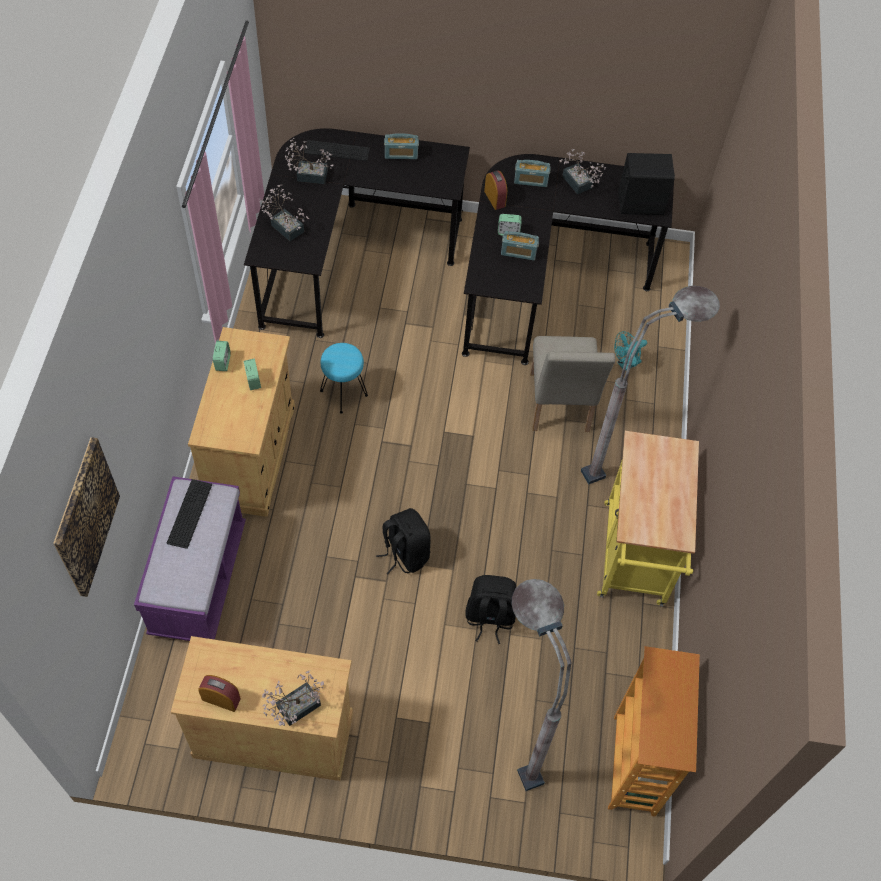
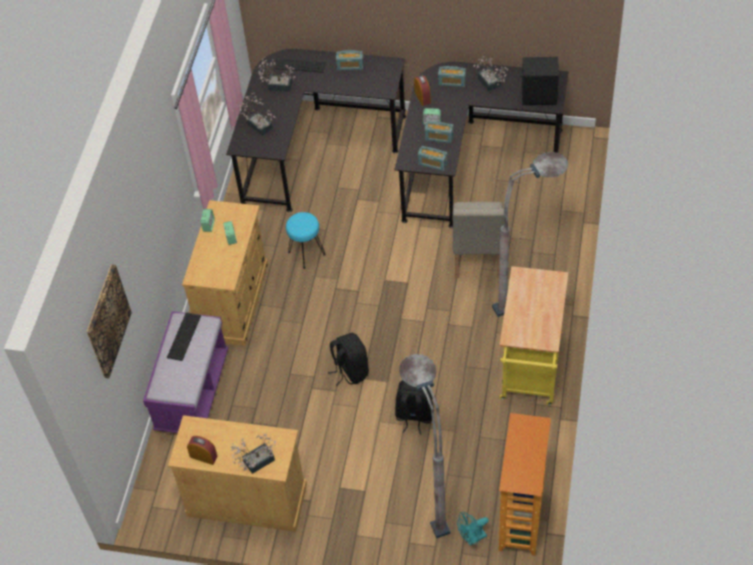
camera: 10 degrees right, 5 degrees down
(512, 287) = (432, 164): none -> radio
(626, 364) = (534, 225): turquoise fan -> turquoise fan (472, 538)

